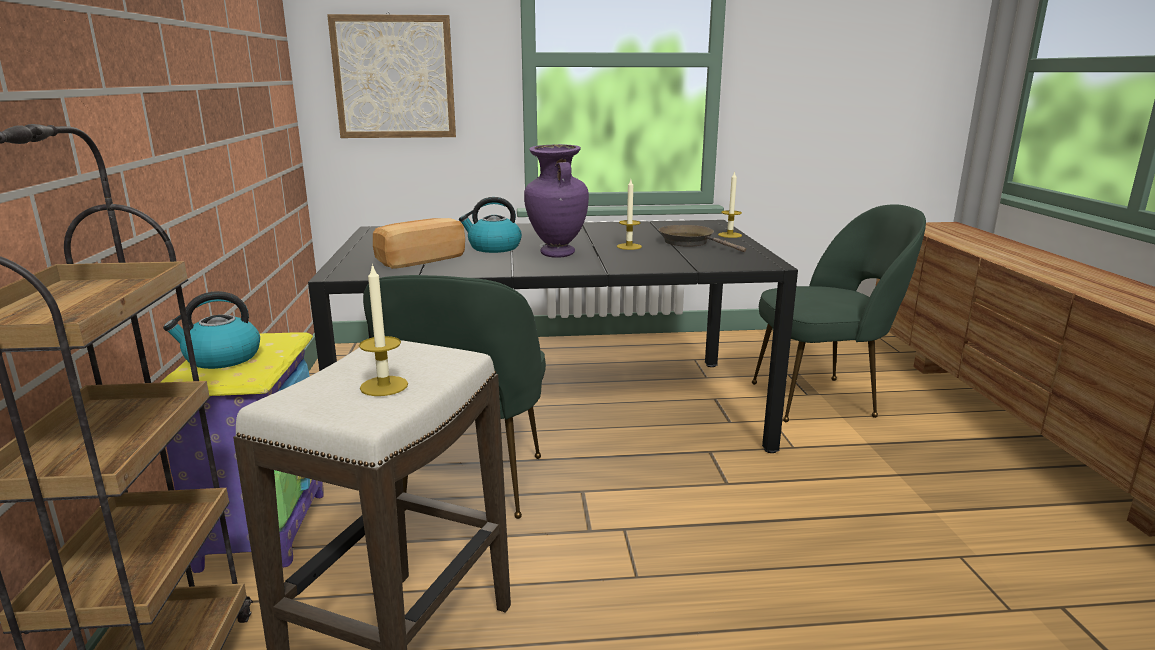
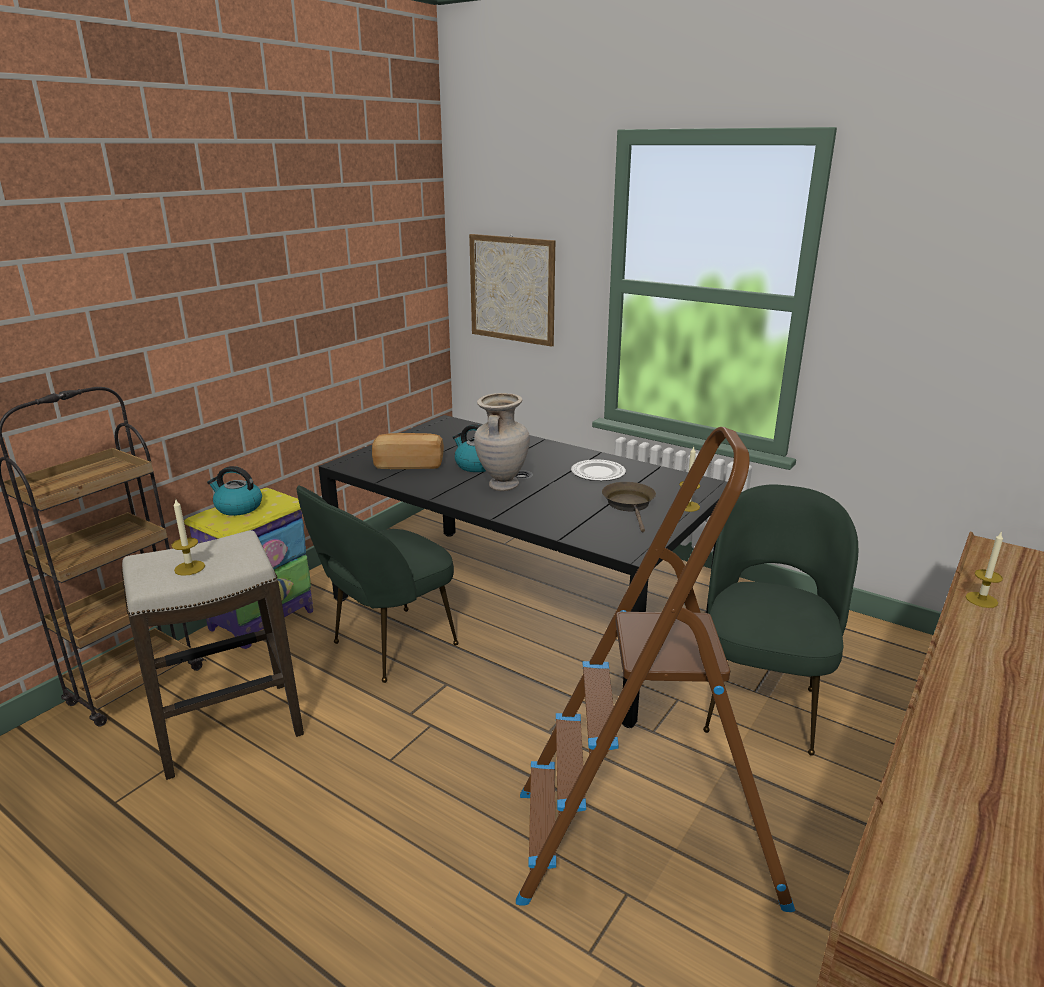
camera: 40 degrees right, 5 degrees up
(556, 254) = (502, 486): purple vase -> beige vase
(615, 232) = (598, 473): none -> plate
(629, 246) = (571, 494): candle -> candle (981, 600)
(822, 399) = (761, 703): green chair -> green chair turned 105 degrees counterclockwise
(917, 521) = (644, 847): none -> brown step ladder

